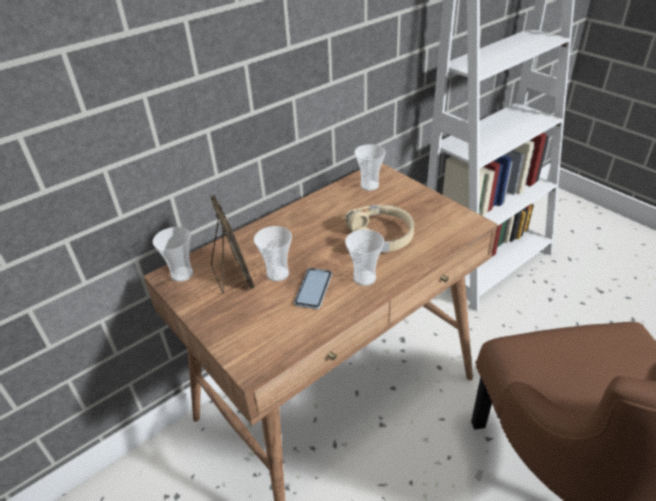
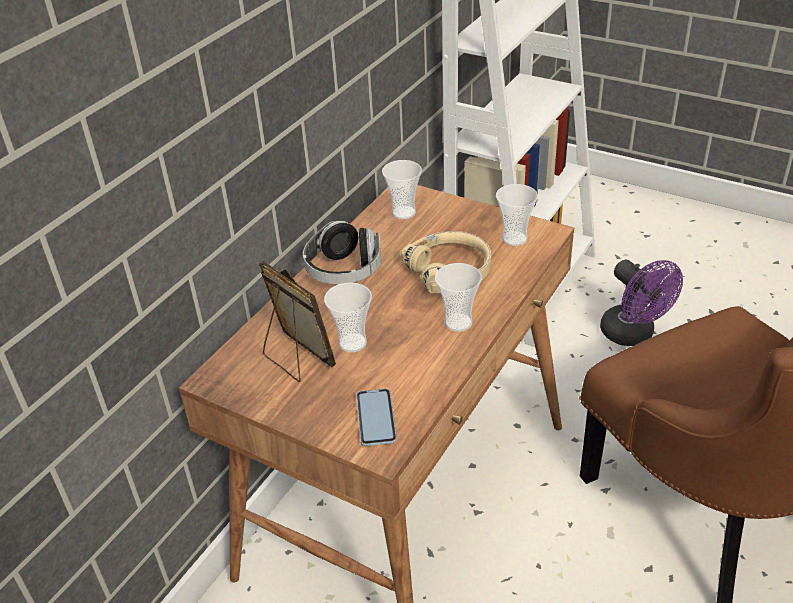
camera: 20 degrees left, 0 degrees up
(182, 274) = (230, 372): cup -> cup (514, 239)
(303, 219) = (344, 270): none -> headphones
(313, 289) = (406, 349): phone -> phone (376, 418)
(559, 322) = (633, 335): none -> purple fan

